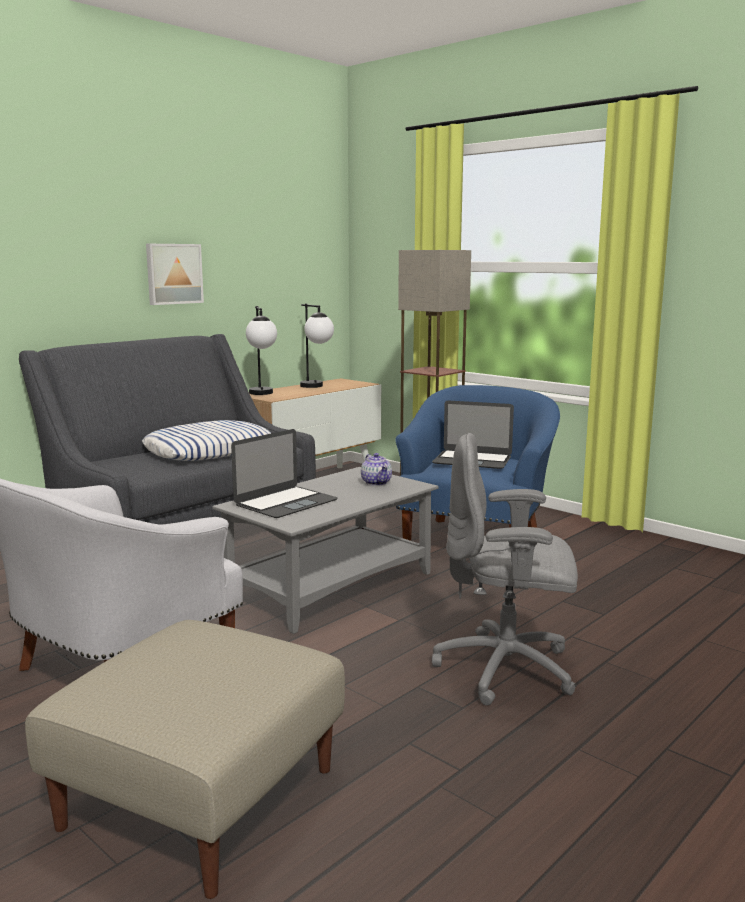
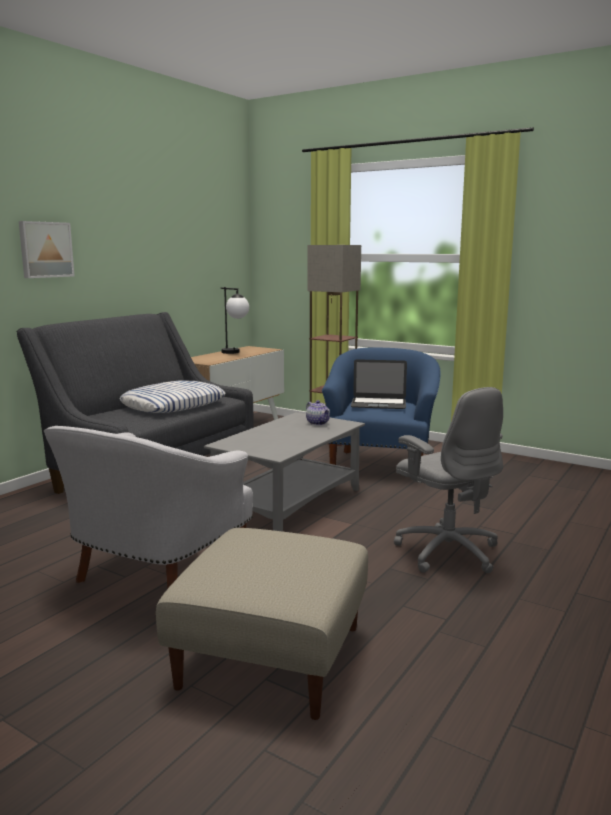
camera: 10 degrees left, 0 degrees up
(173, 274) = (128, 264): picture -> picture (45, 249)
(262, 394) = (197, 359): table lamp -> none
(286, 502) = (259, 440): laptop -> none
(507, 669) = (447, 551): grey office chair -> grey office chair turned 120 degrees counterclockwise

